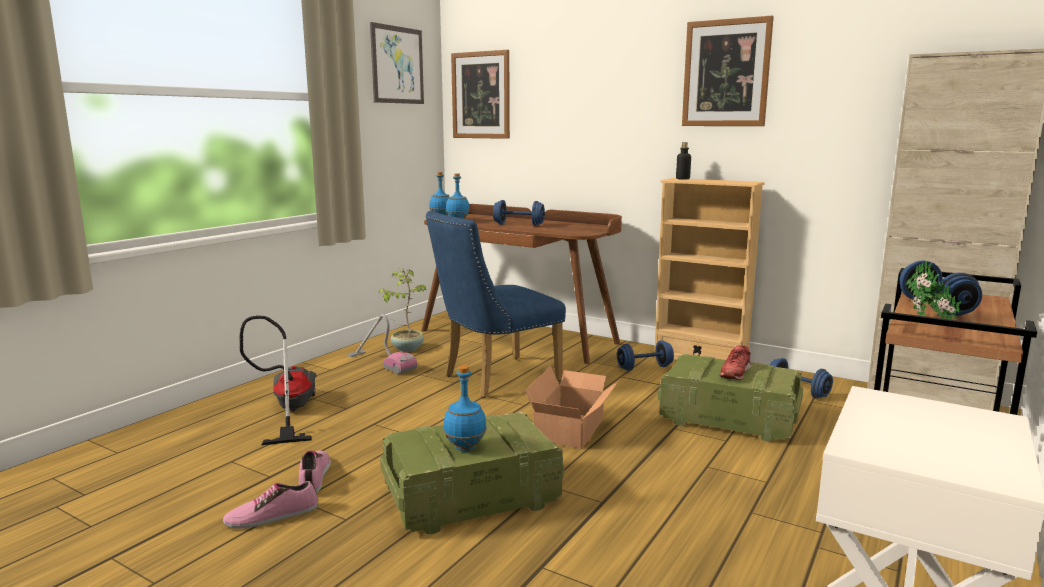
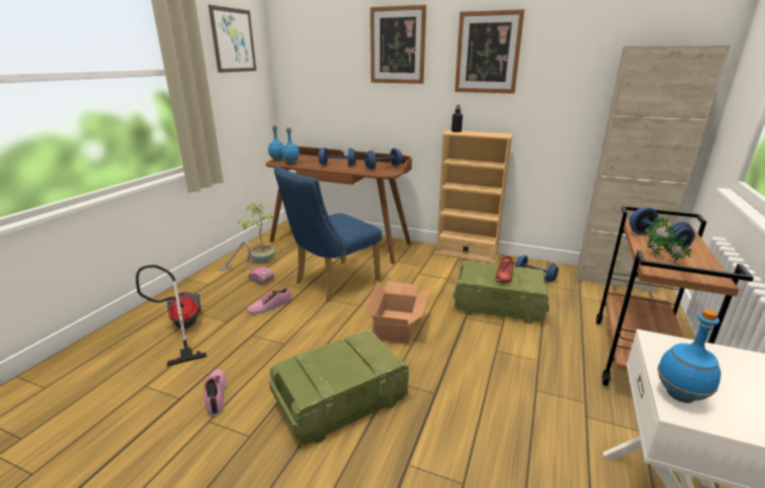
camera: 10 degrees left, 10 degrees up
(272, 515) = (188, 440): shoe -> shoe (270, 306)
(465, 448) = (337, 373): blue bottle -> blue bottle (680, 396)
(481, 95) = (300, 63): picture -> picture (397, 45)
(644, 368) = (432, 264): blue dumbbell -> blue dumbbell (383, 167)

